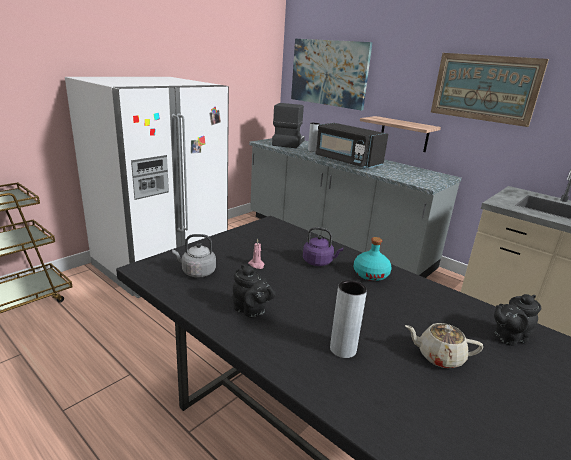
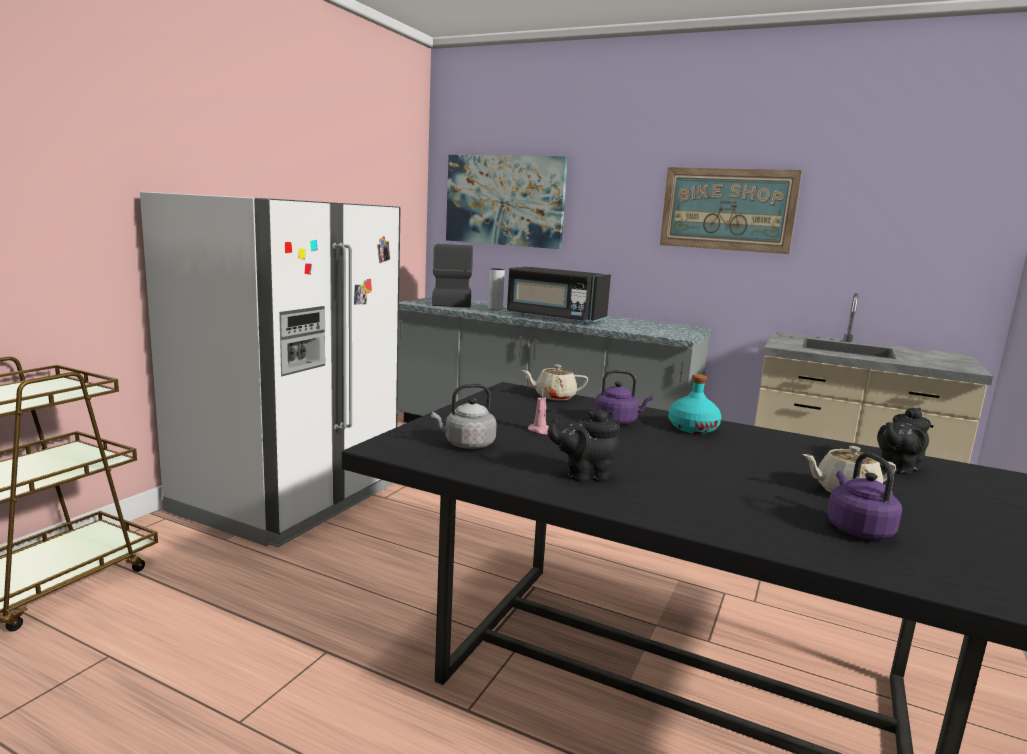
camera: 15 degrees left, 10 degrees down
(251, 310) = (584, 475): black teapot -> black teapot turned 150 degrees clockwise
(294, 233) = (554, 397): none -> beige teapot
(343, 349) = (734, 497): grey vase -> none
(404, 134) = (624, 277): shelf -> none
(415, 398) = (857, 529): none -> purple kettle

